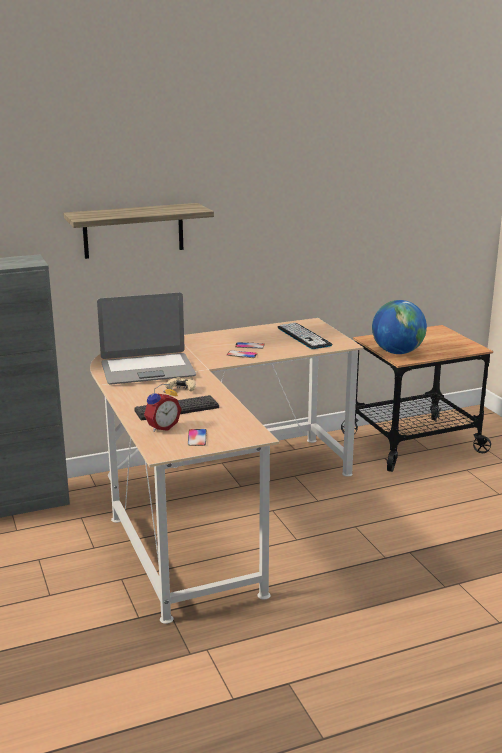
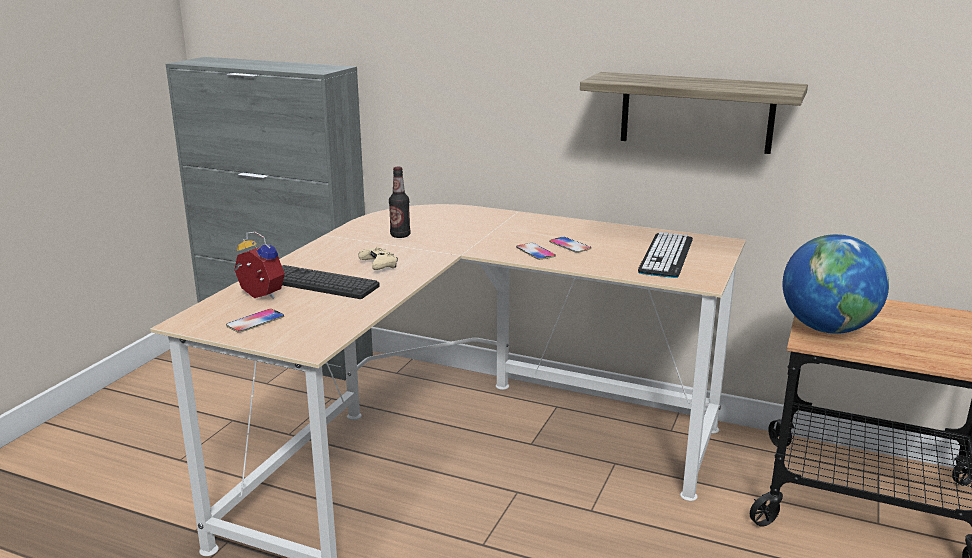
camera: 45 degrees right, 0 degrees up
(133, 230) = (475, 53): shelf -> shelf (696, 112)
(147, 370) = (400, 235): laptop -> bottle
(161, 427) = (258, 296): alarm clock -> alarm clock turned 150 degrees counterclockwise

